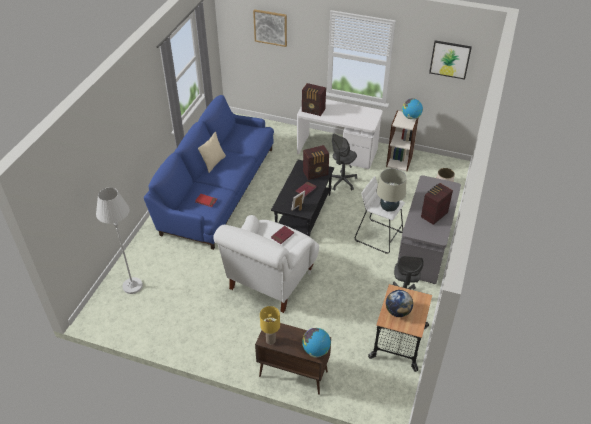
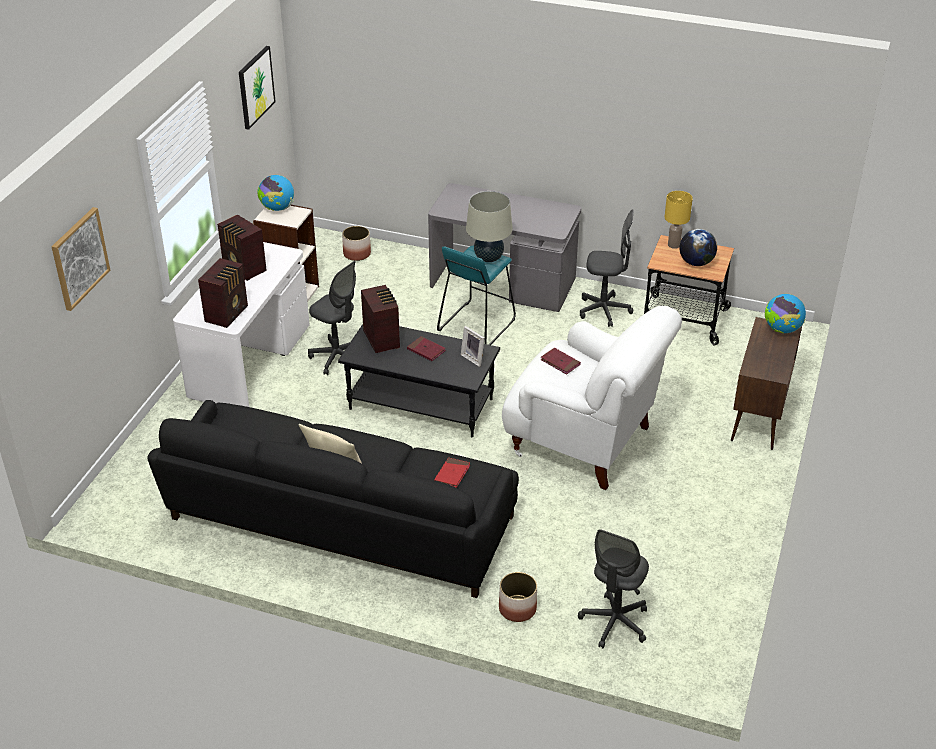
camera: 90 degrees left, 5 degrees down
(132, 286) = (614, 622): white floor lamp -> grey office chair
(149, 249) = (517, 609): none -> planter
(217, 189) = (340, 520): blue sofa -> black sofa
(271, 340) = (777, 369): yellow table lamp -> yellow table lamp (674, 245)
(379, 236) = (476, 325): white stool -> turquoise stool
(433, 215) = (520, 210): radio -> radio (244, 269)

